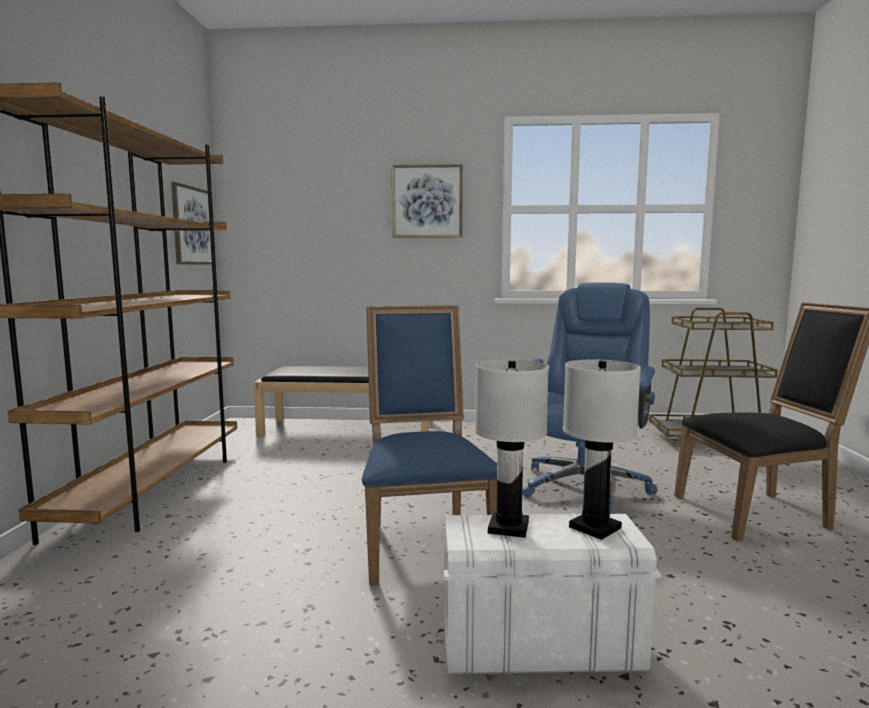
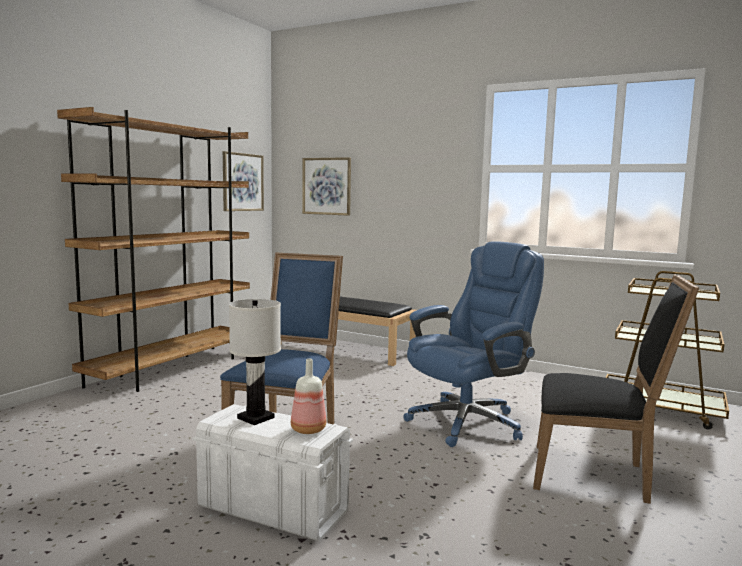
camera: 25 degrees right, 0 degrees up
(427, 201) = (419, 161): picture -> picture (326, 186)
(595, 528) = (307, 430): white table lamp -> bottle

